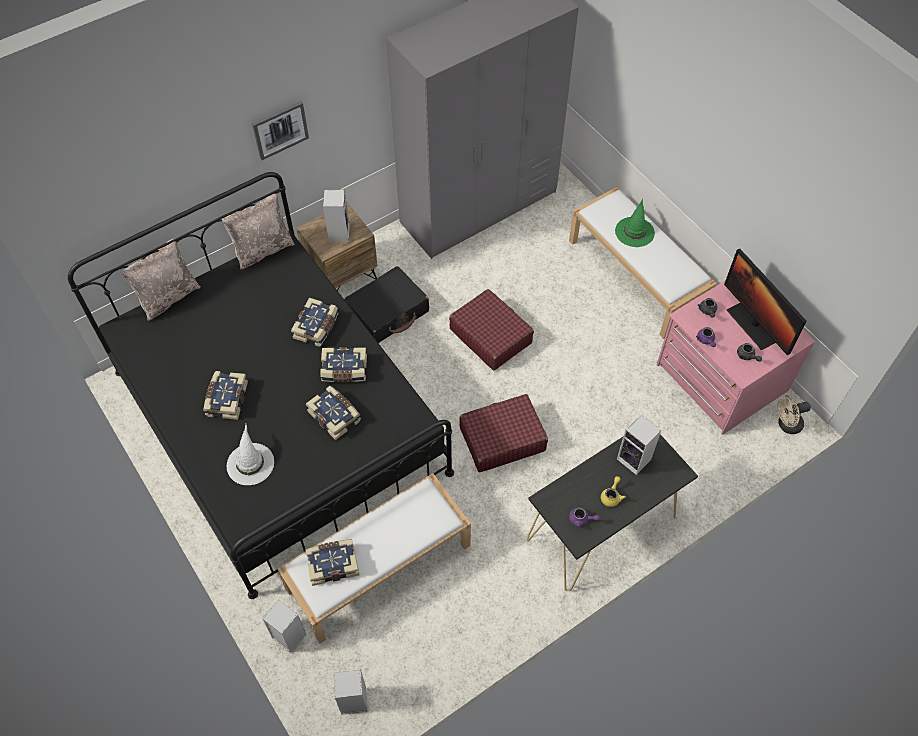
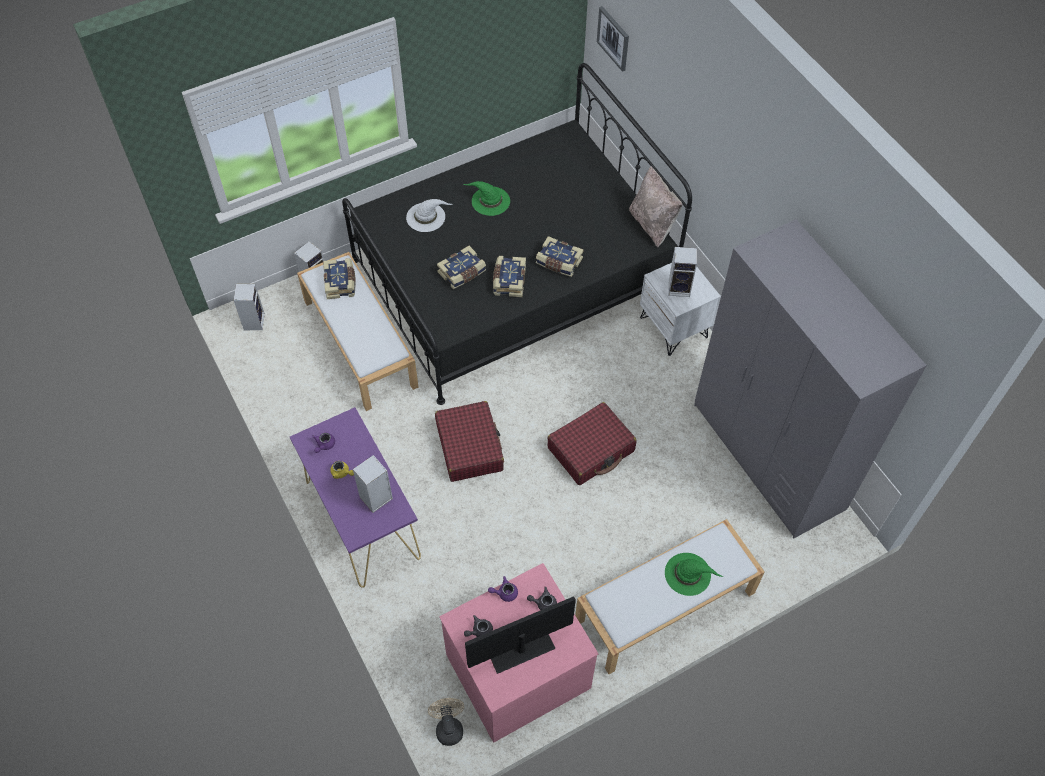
camera: 95 degrees right, 0 degrees up
(168, 297) = (601, 161): beige pillow -> none
(226, 399) = (490, 201): book -> green hat
(280, 129) = (714, 172): picture -> picture (613, 38)
(342, 275) = (674, 327): brown nightstand -> white nightstand
(388, 312) = (626, 363): black suitcase -> none
(601, 528) = (362, 519): black console table -> purple console table

